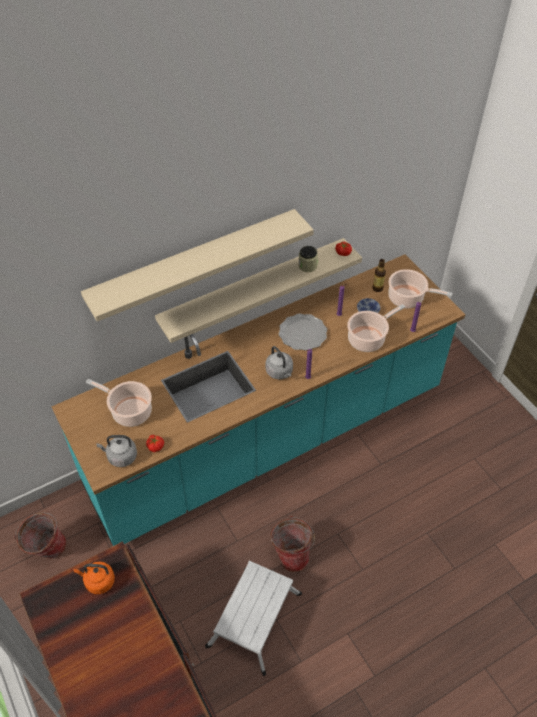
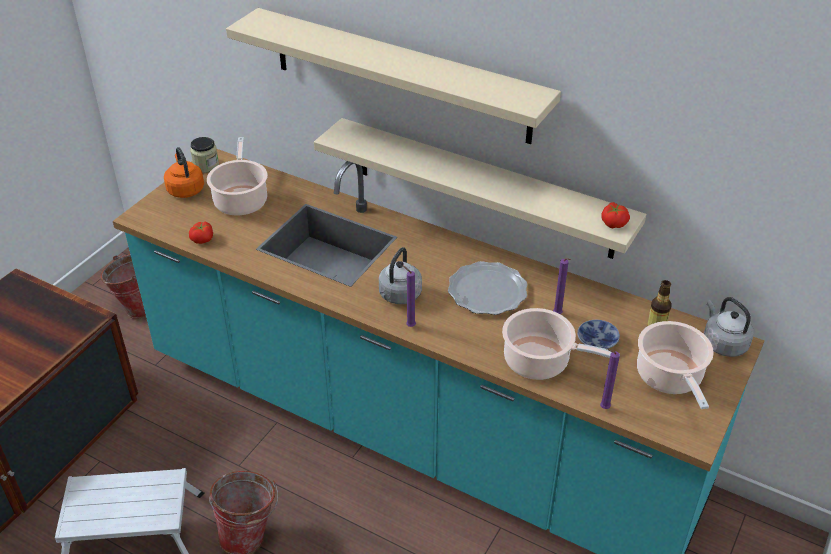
camera: 60 degrees right, 10 degrees down
(98, 581) = (54, 318): orange kettle -> orange kettle (185, 189)
(120, 457) = (171, 220): grey kettle -> grey kettle (723, 343)
(307, 266) = (549, 200): jar -> jar (206, 166)

